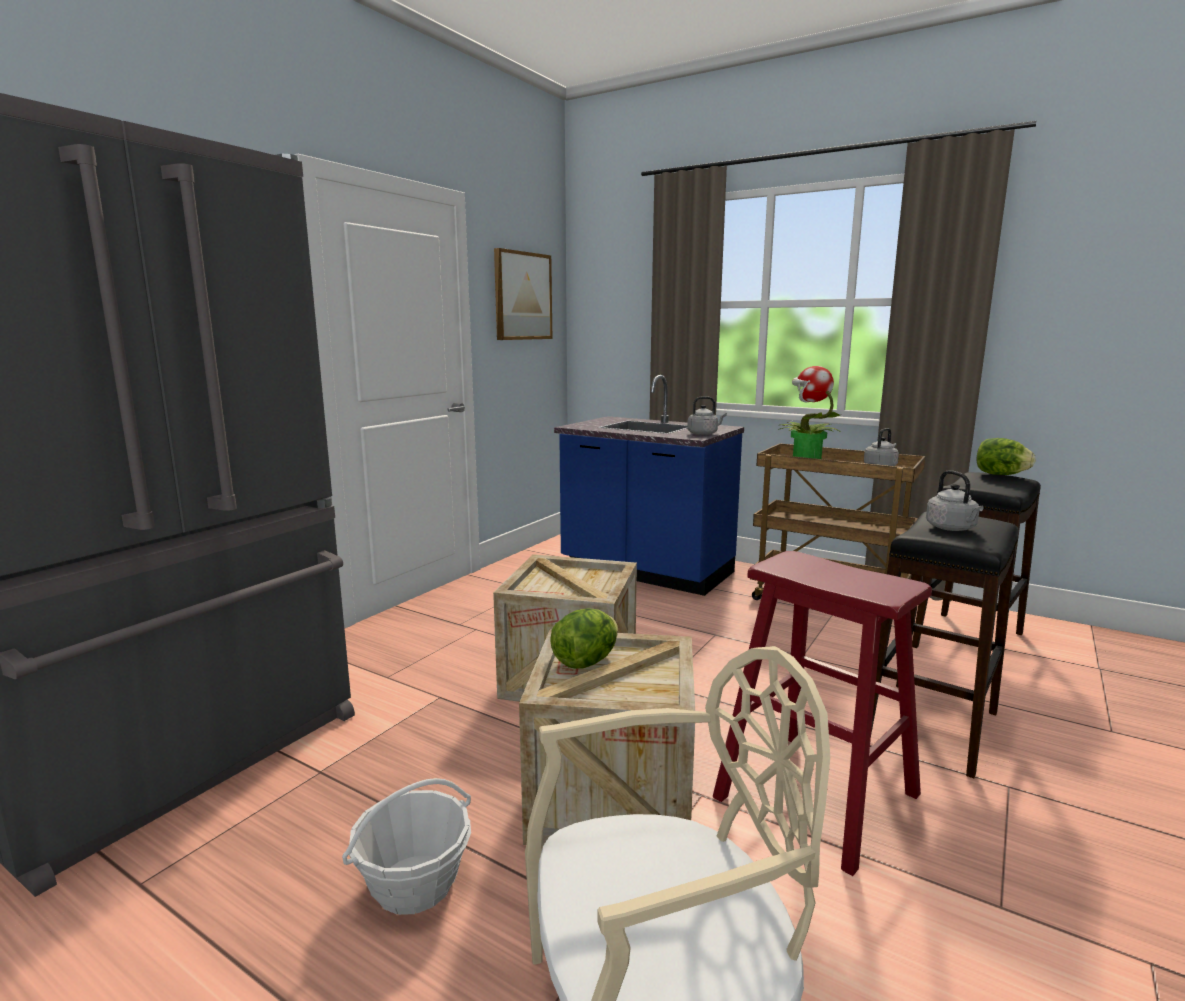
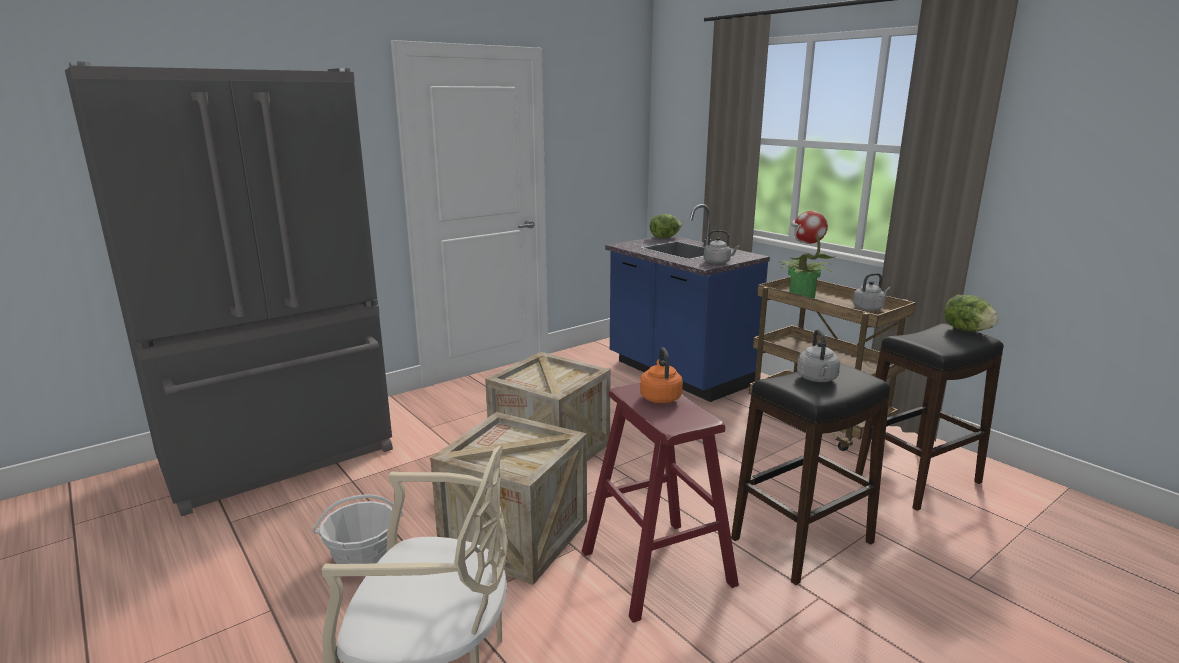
camera: 20 degrees right, 5 degrees up
(522, 296) = (599, 128): picture -> none
(585, 662) = (502, 438): lettuce -> lettuce (664, 238)
(820, 568) = (660, 397): none -> orange kettle

